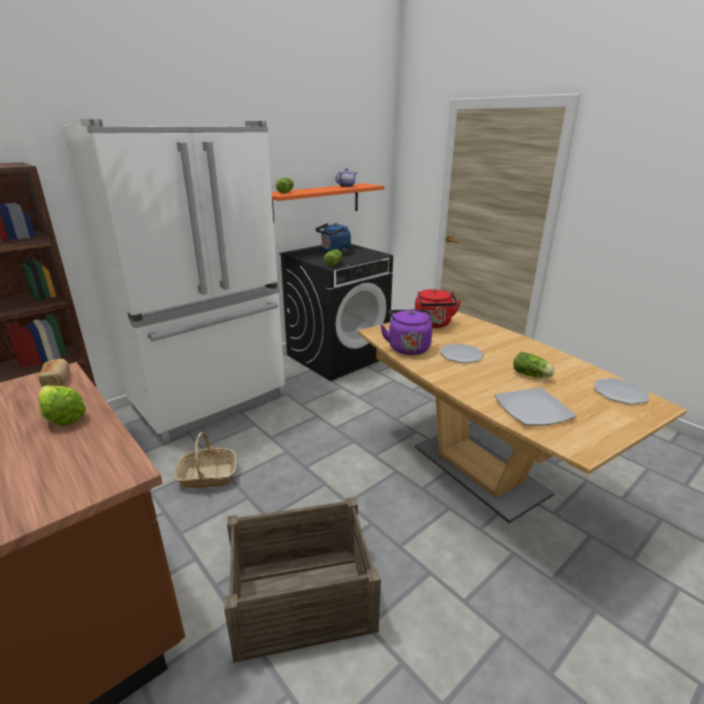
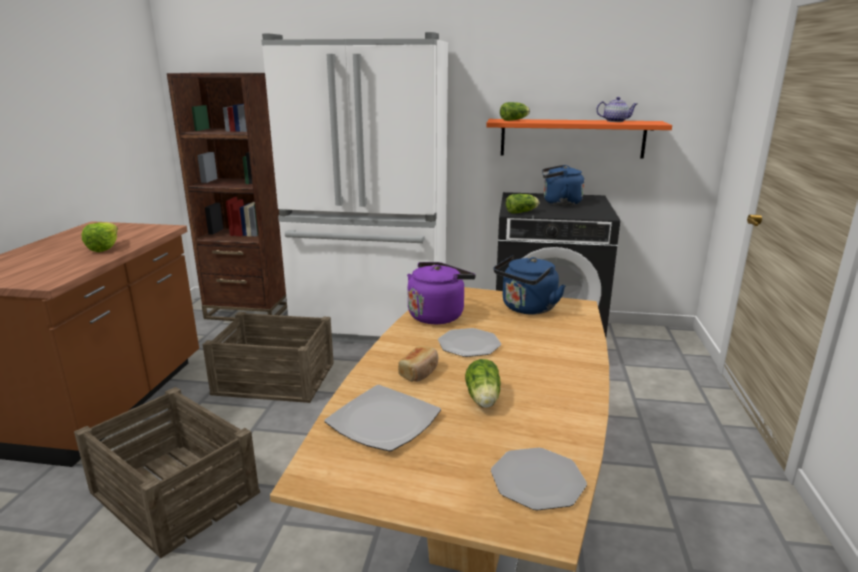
camera: 50 degrees right, 5 degrees down
(58, 380) = (154, 230): bread -> bread (419, 372)
(207, 476) = (274, 377): basket -> crate
(433, 324) = (527, 309): red kettle -> blue kettle

